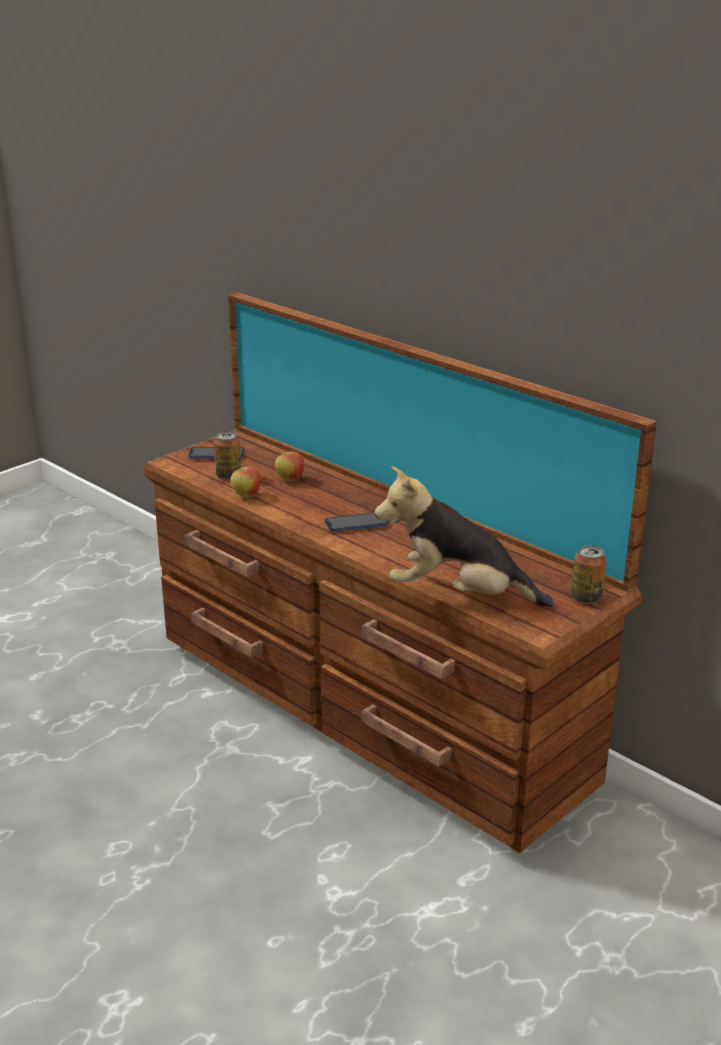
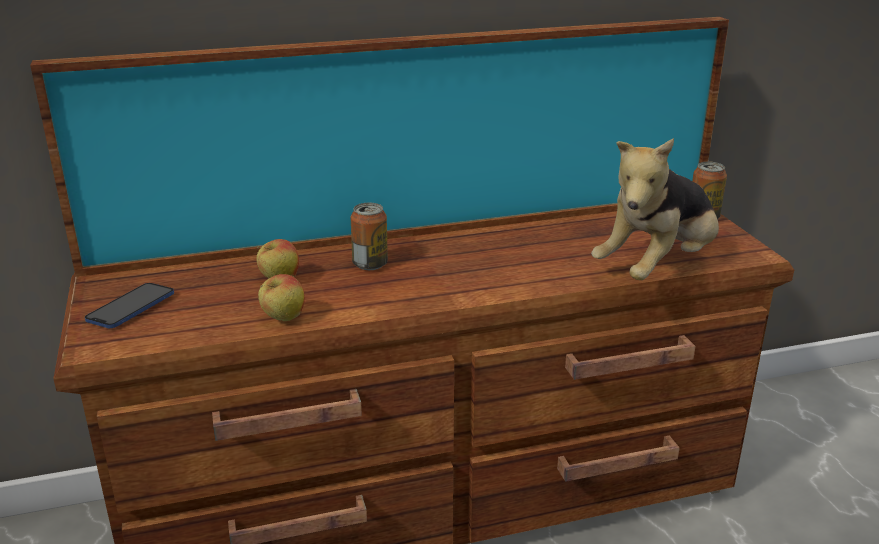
camera: 60 degrees left, 0 degrees up
(228, 475) = (207, 315): can -> can (370, 264)
(356, 524) = (444, 274): phone -> none

